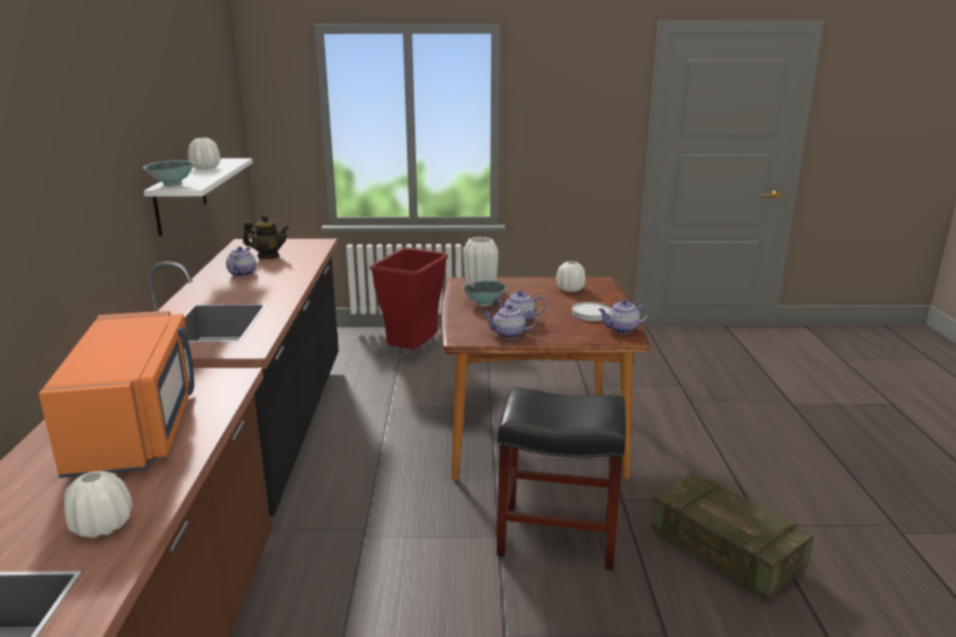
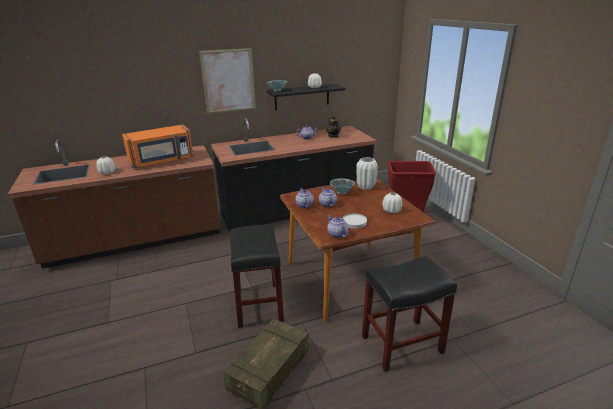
camera: 70 degrees right, 5 degrees up
(95, 180) = (228, 81): none -> picture
(180, 195) = (302, 97): white shelf -> black shelf
(692, 433) = (401, 345): none -> black stool

